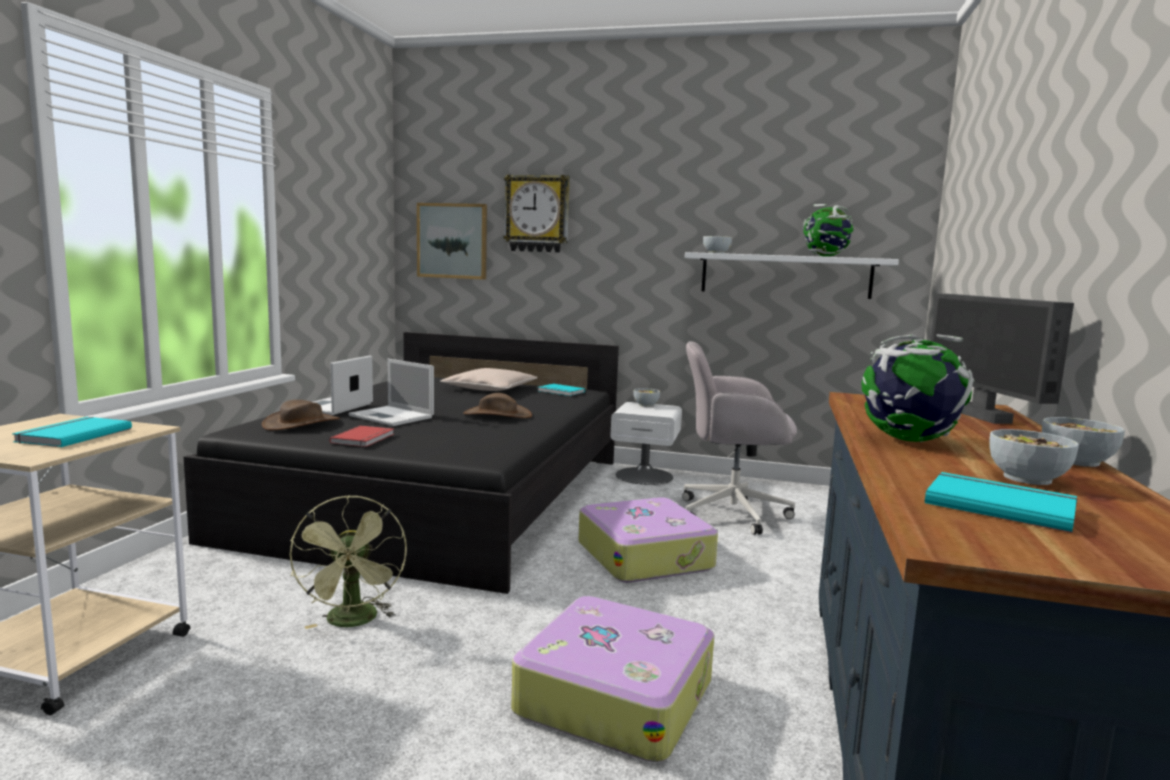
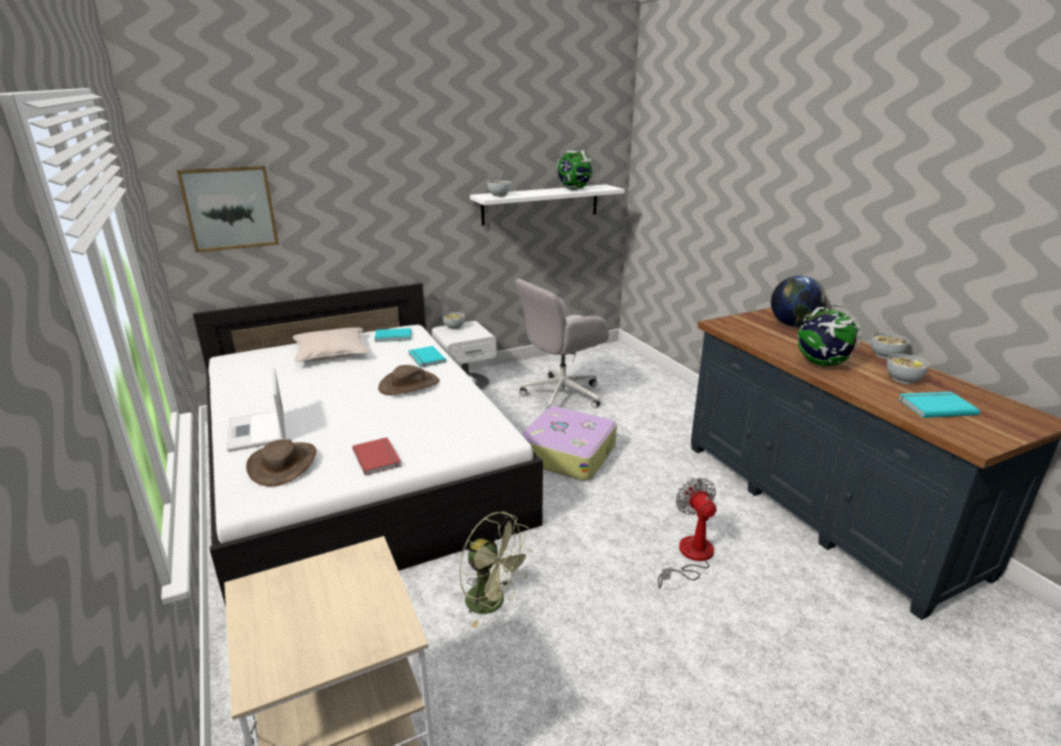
camera: 40 degrees left, 15 degrees up
(72, 435) = (339, 596): turquoise book -> turquoise book (425, 358)
(393, 417) = (340, 421): laptop -> none
(442, 496) = (358, 465): black bed -> white bed
(537, 214) = (324, 171): wall clock -> none
(614, 695) = (690, 556): suitcase -> fan
(983, 417) = (794, 325): monitor -> globe

